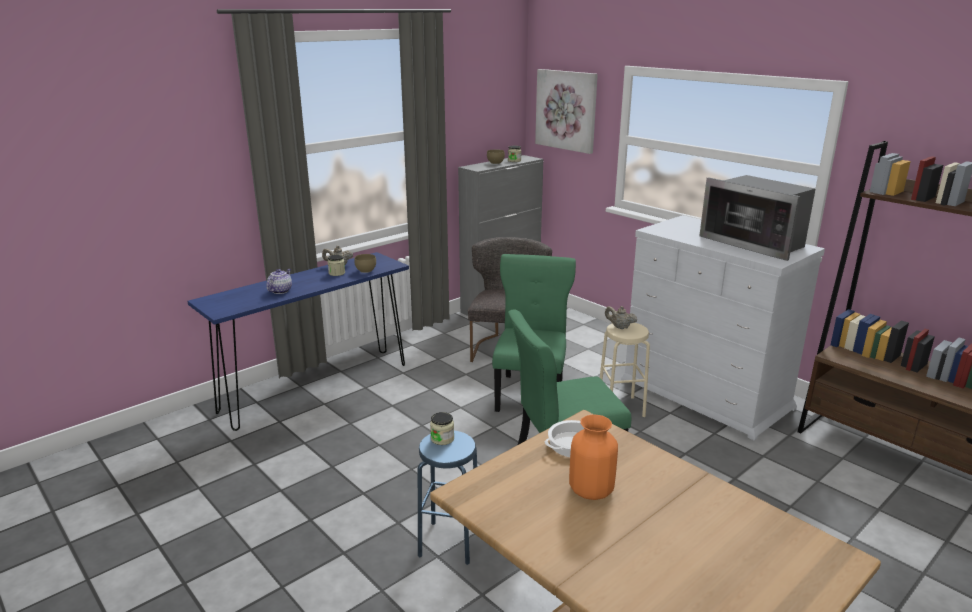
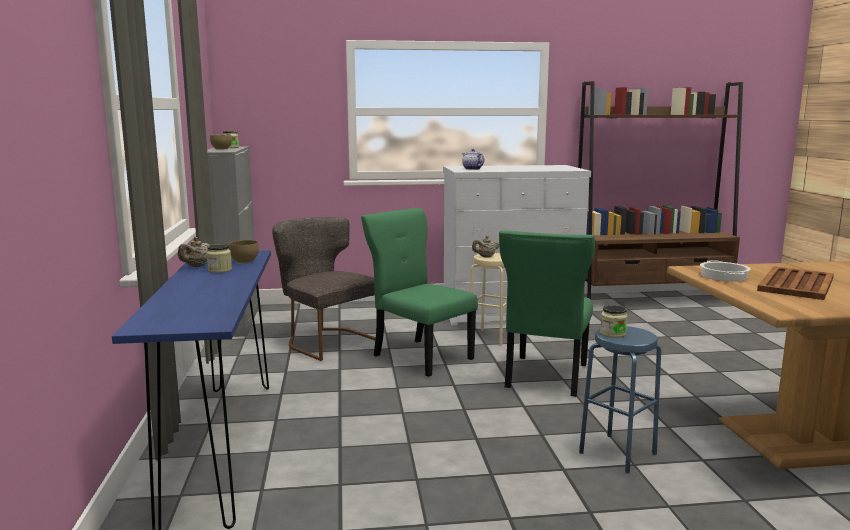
camera: 55 degrees left, 10 degrees down
(280, 291) = (211, 294): teapot -> teapot (472, 169)
(566, 110) = (274, 90): picture -> none
(591, 490) = (796, 284): orange vase -> brown tray
(755, 243) = (534, 167): microwave -> none

